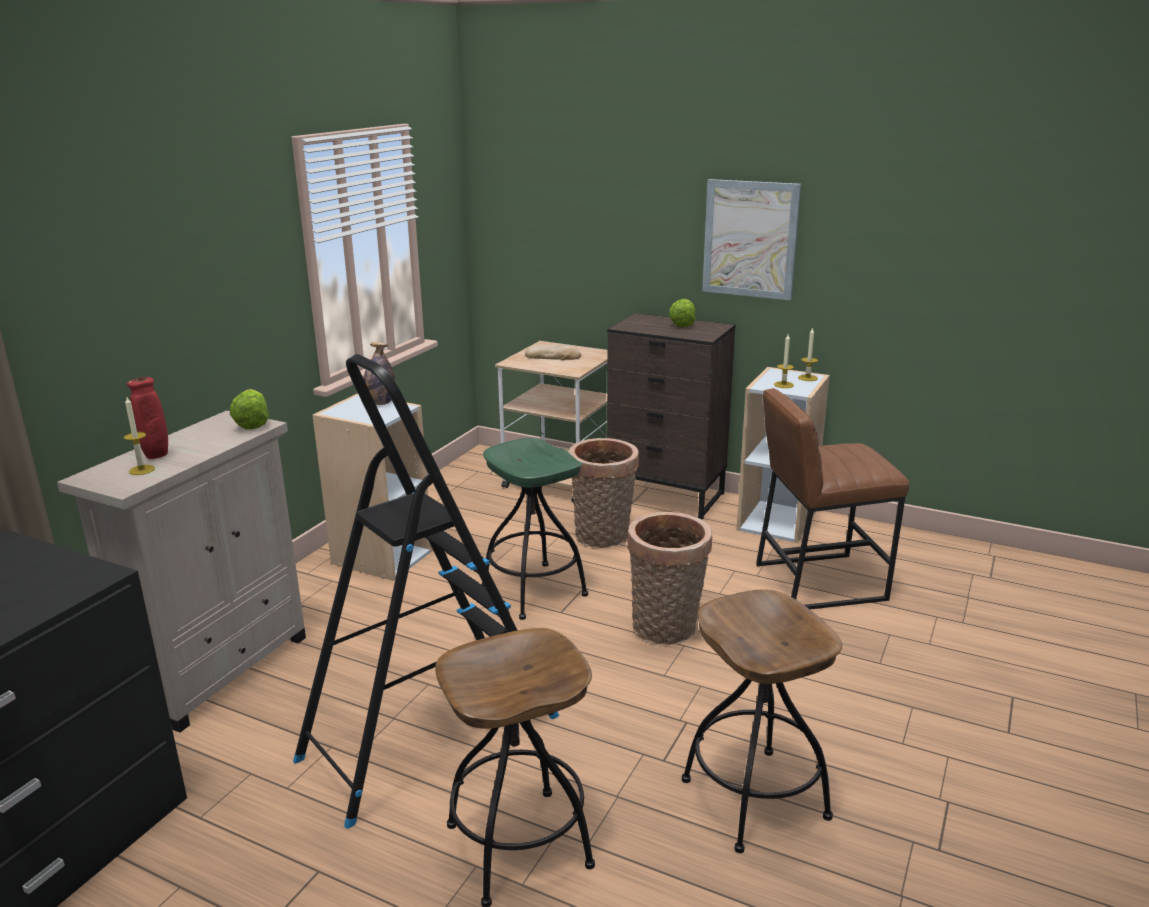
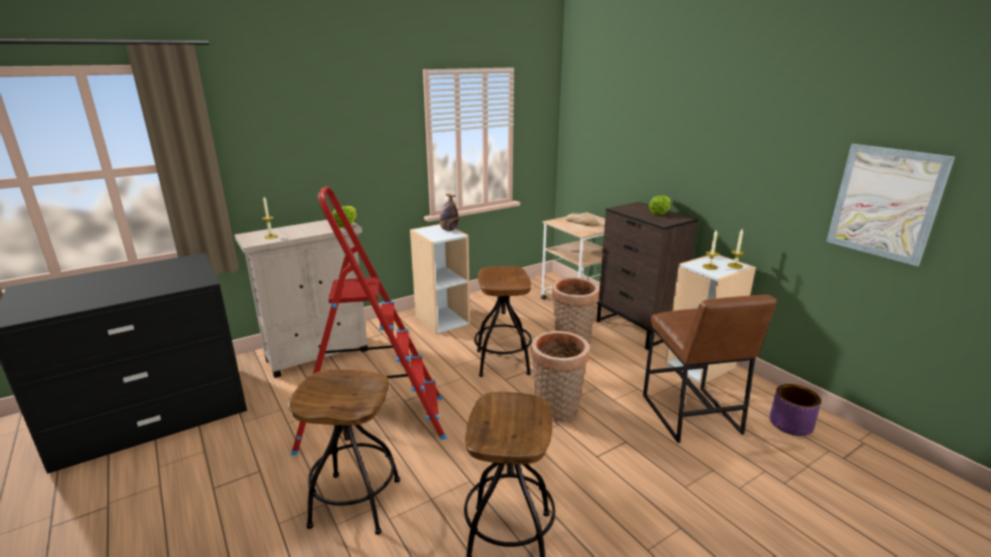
camera: 30 degrees right, 0 degrees up
(157, 457) = (285, 232): red vase -> none
(431, 737) = (373, 424): black step ladder -> red step ladder
(534, 590) = (502, 361): green stool -> brown stool
(750, 239) = (714, 158): picture -> picture (885, 203)
(818, 582) = (691, 415): brown chair -> brown chair turned 120 degrees counterclockwise
(918, 558) = (790, 424): none -> purple planter

